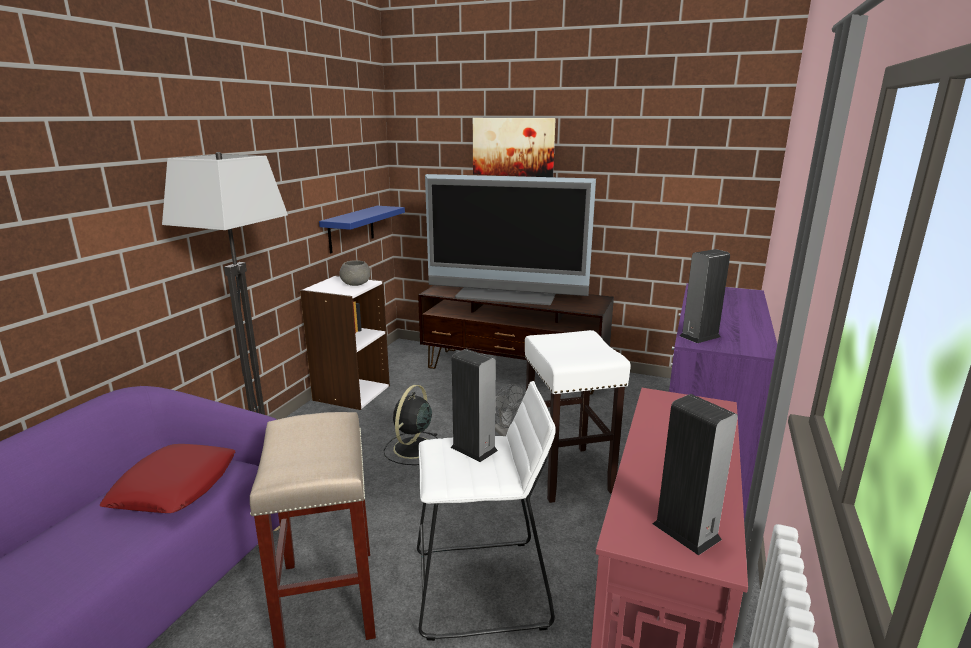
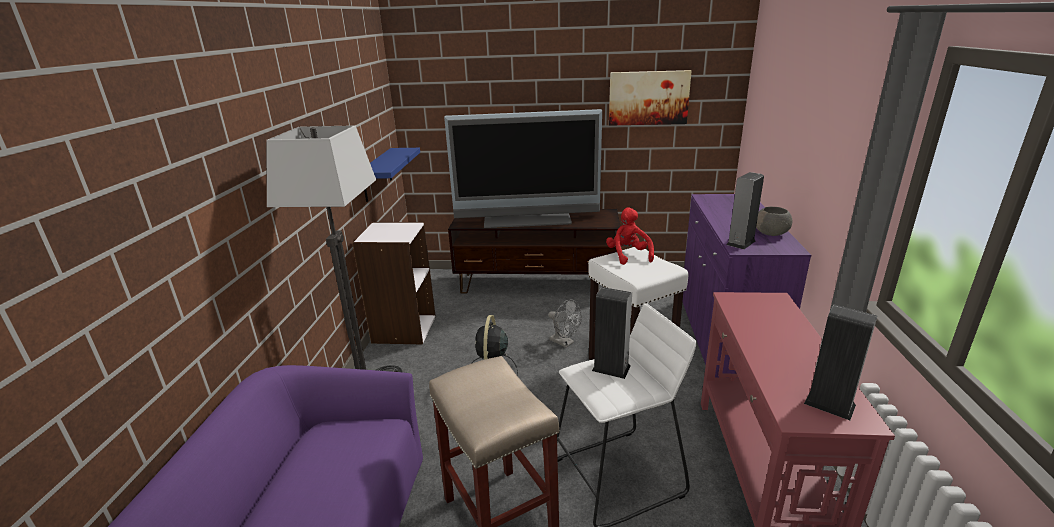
camera: 15 degrees left, 5 degrees up
(175, 486) = (342, 456): red pillow -> none
(356, 284) = (402, 229): grey bowl -> grey bowl (771, 233)
(513, 147) = (518, 83): picture -> picture (648, 98)
(572, 338) = (628, 255): none -> red plush toy

